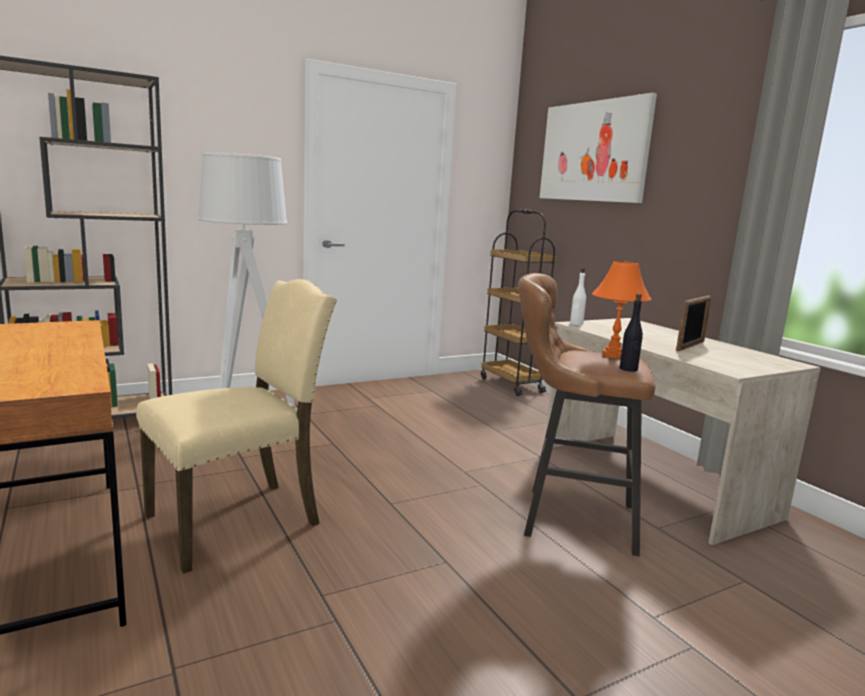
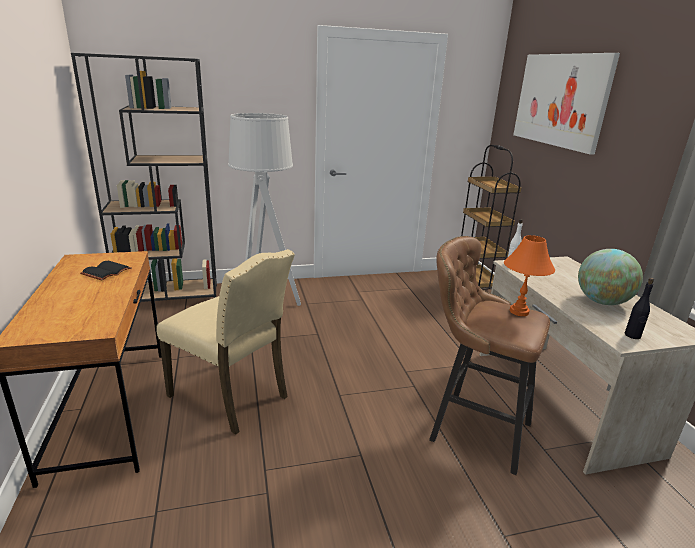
camera: 15 degrees right, 10 degrees up
(49, 338) = (106, 272): none -> black book
(238, 520) = (232, 396): beige chair -> beige chair turned 60 degrees clockwise
(628, 369) = (521, 332): black bottle -> black bottle (632, 335)
(690, 346) = (602, 302): picture frame -> globe

